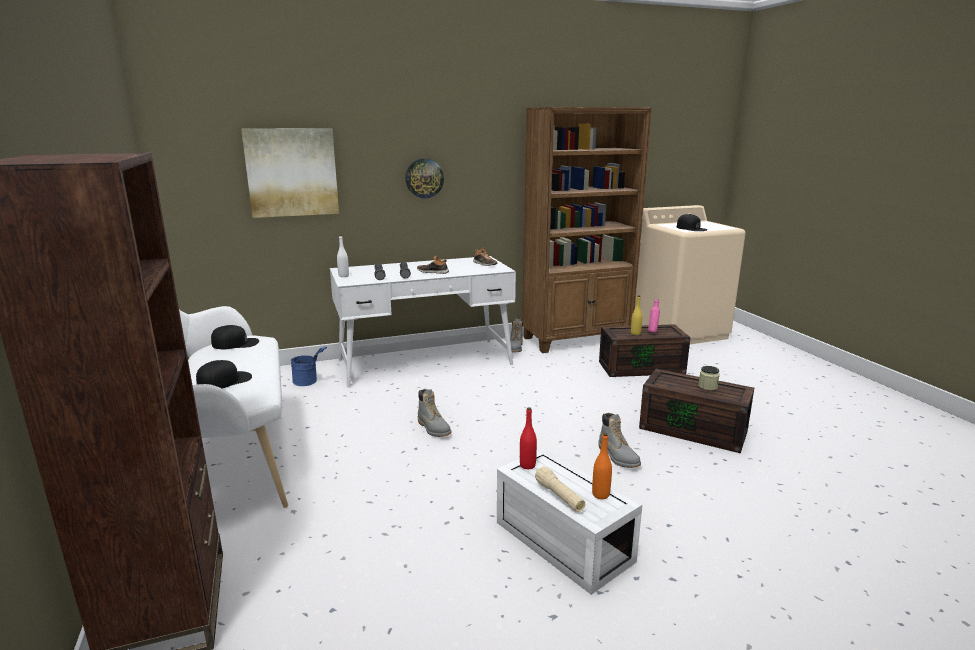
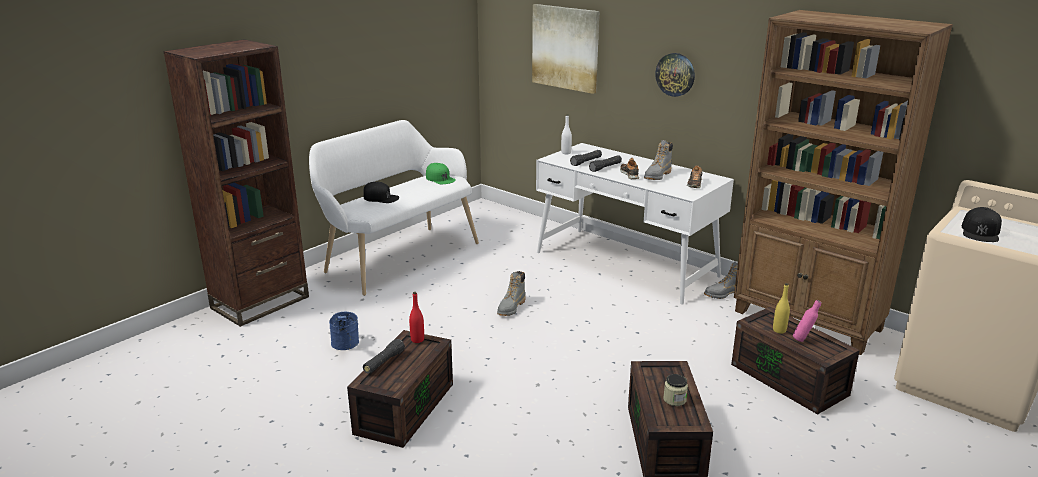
camera: 60 degrees right, 5 degrees up
(235, 343) = (440, 178): black cap -> green cap
(309, 382) = (527, 236): blue bucket -> blue bucket (345, 346)
(559, 496) = (384, 362): beige flashlight -> black flashlight
(560, 541) = (404, 407): white storage box -> brown storage box
(600, 494) = (399, 378): orange bottle -> none
(618, 457) = (556, 407): grey boot -> grey boot (657, 176)

